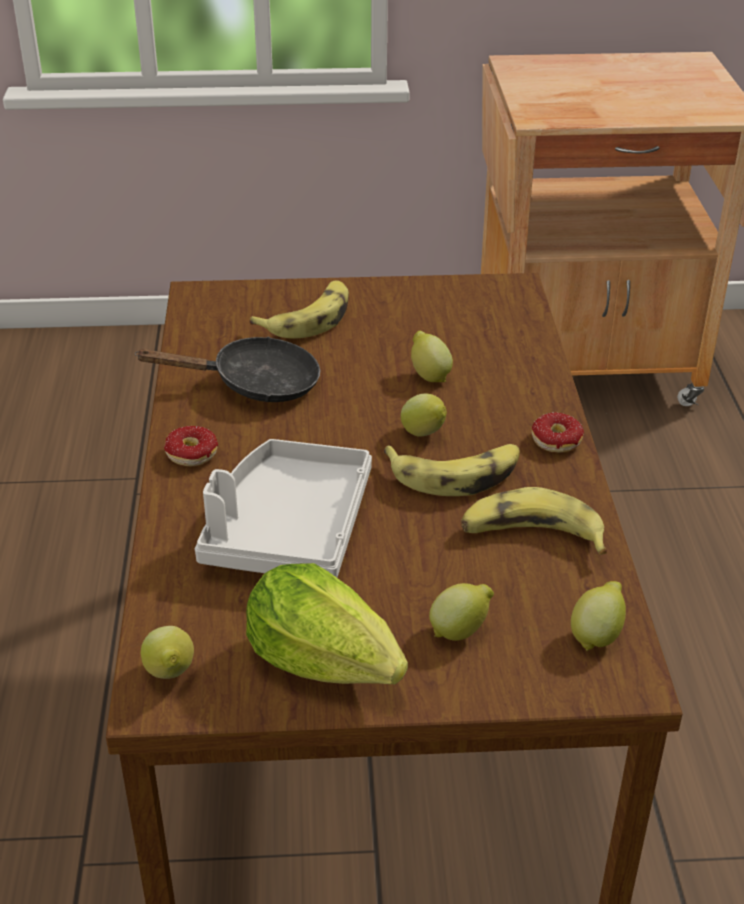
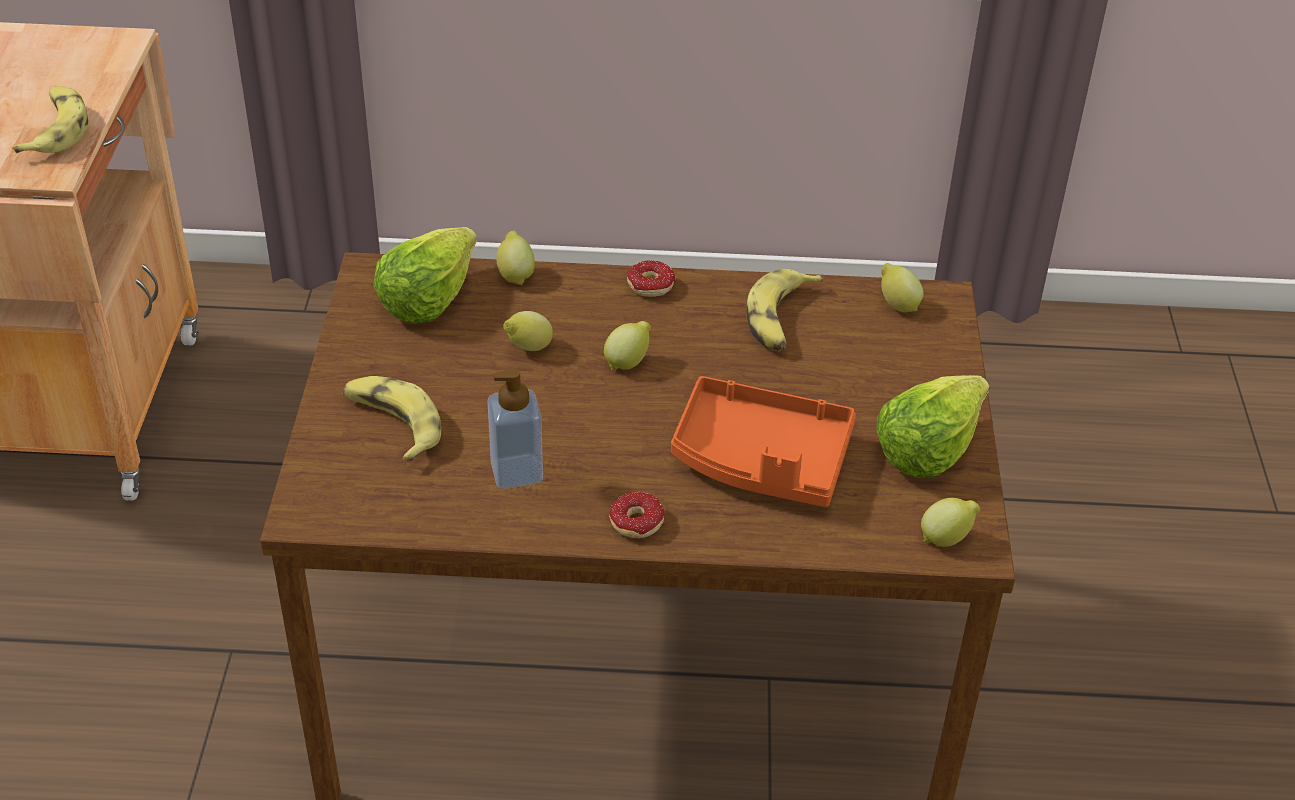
camera: 85 degrees left, 5 degrees up
(255, 384) = (516, 472): black frying pan -> soap dispenser
(287, 529) = (761, 460): white tray -> orange tray
(455, 474) = (692, 350): banana -> banana (55, 130)
(460, 631) = (893, 372): lemon -> lemon (515, 275)
(486, 317) = (427, 298): none -> lettuce

